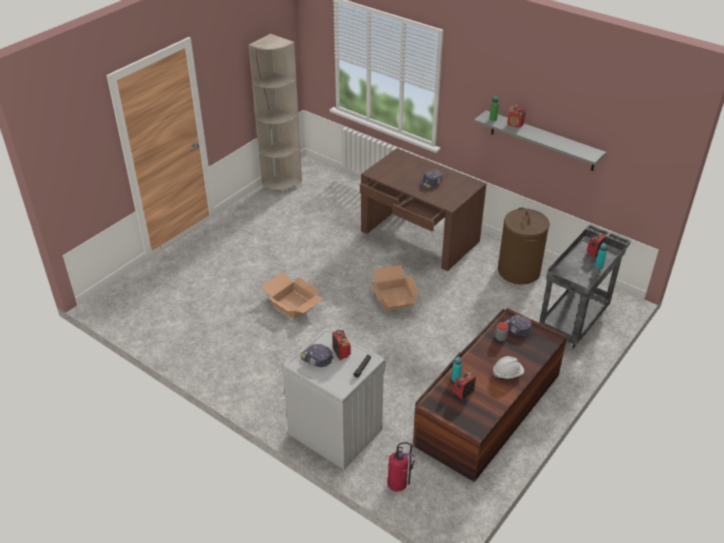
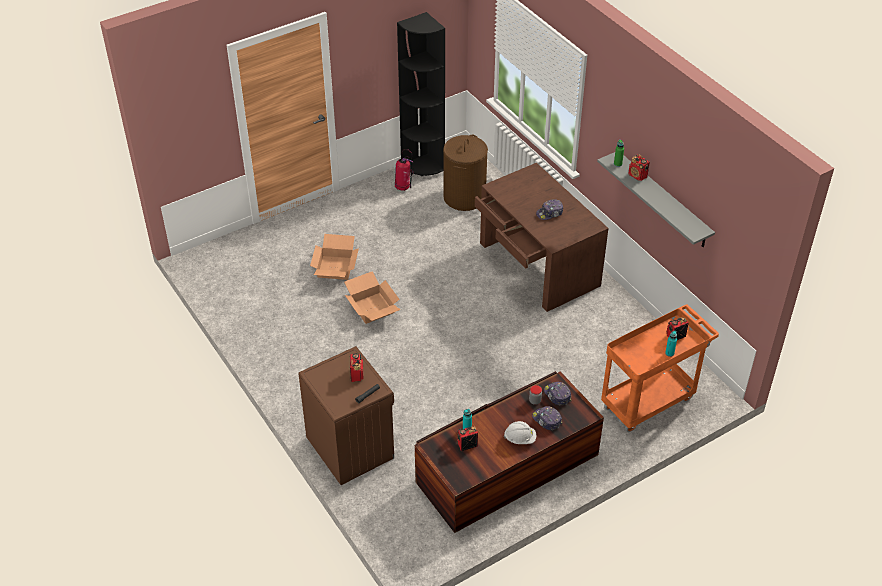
camera: 20 degrees right, 5 degrees up
(282, 185) = (423, 170): beige bookcase -> black bookcase
(316, 359) = (331, 375): cap -> cap (546, 420)
(336, 431) = (351, 447): white washing machine -> brown washing machine
(395, 298) = (476, 328): cardboard box -> cardboard box (336, 268)
(398, 485) = (383, 514): fire extinguisher -> fire extinguisher (403, 187)
(519, 271) = (623, 331): brown laundry basket -> brown laundry basket (464, 197)
(575, 321) = (651, 402): grey cart -> orange cart

